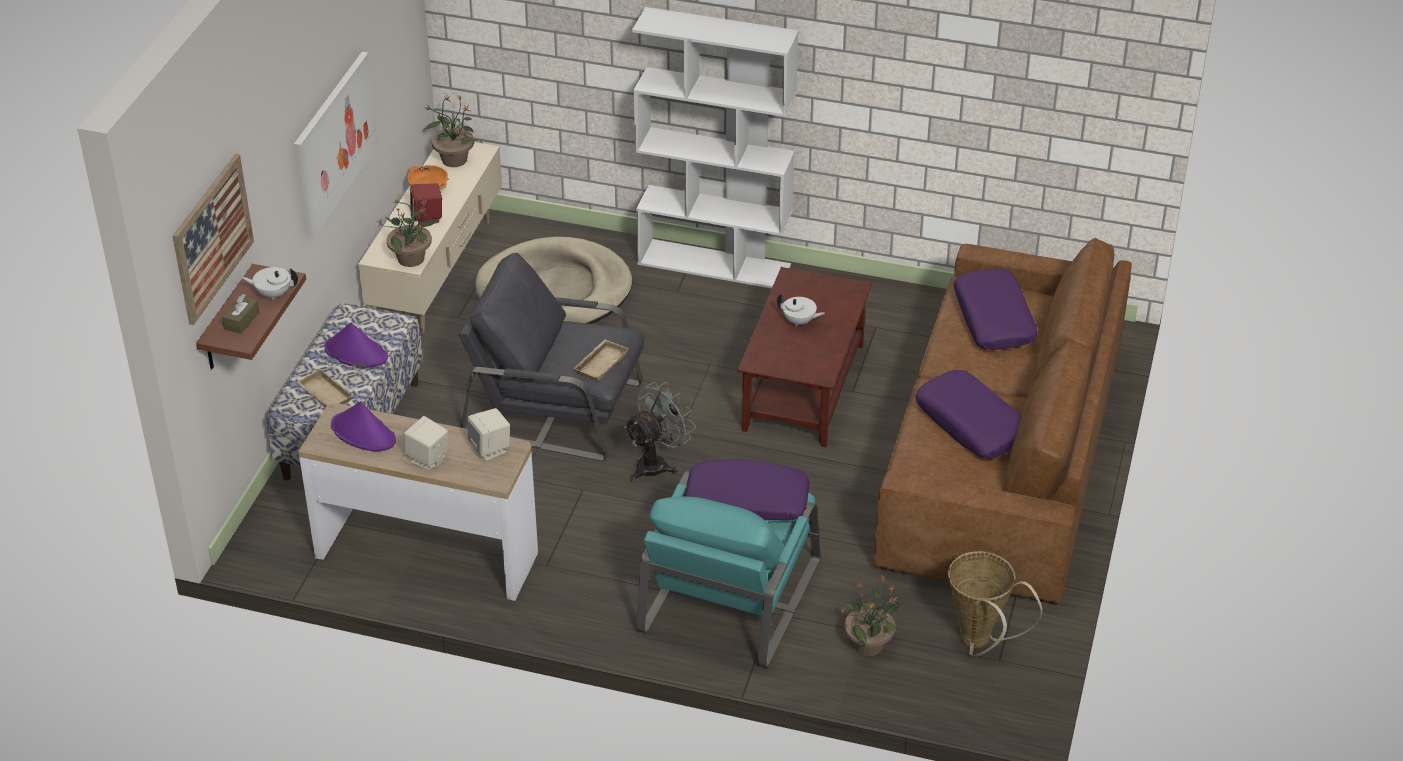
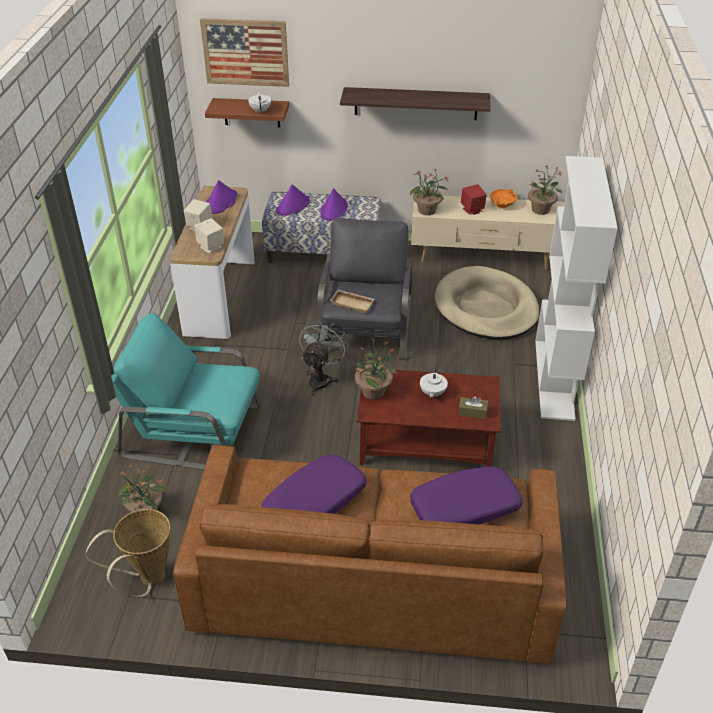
camera: 80 degrees right, 0 degrees up
(241, 321) = (234, 106): brown tissue box -> brown tissue box (472, 412)
(323, 394) = (293, 206): beige tray -> purple hat
(334, 143) = (415, 103): picture -> shelf
(657, 463) = (321, 379): grey fan -> grey fan turned 105 degrees counterclockwise
(746, 502) = (217, 389): purple pillow -> none
(785, 367) = (374, 391): none -> potted plant

